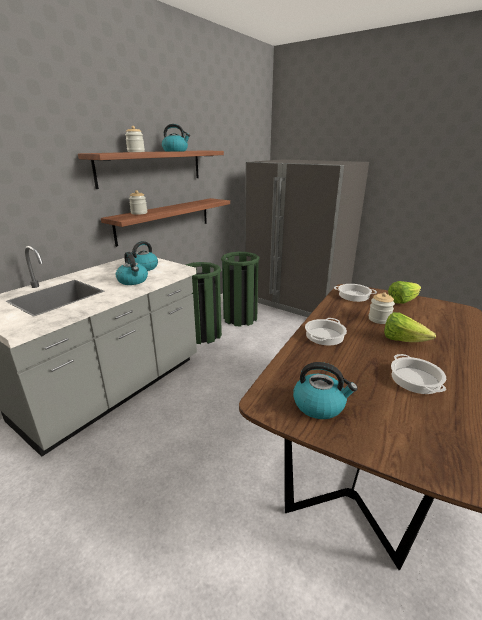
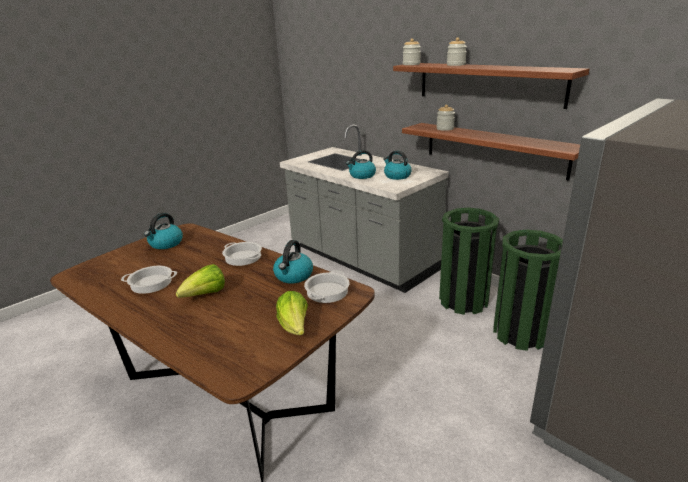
camera: 100 degrees right, 0 degrees up
(175, 151) = (501, 67): kettle -> kettle (293, 276)
(379, 319) = (255, 293): jar -> jar (411, 64)

